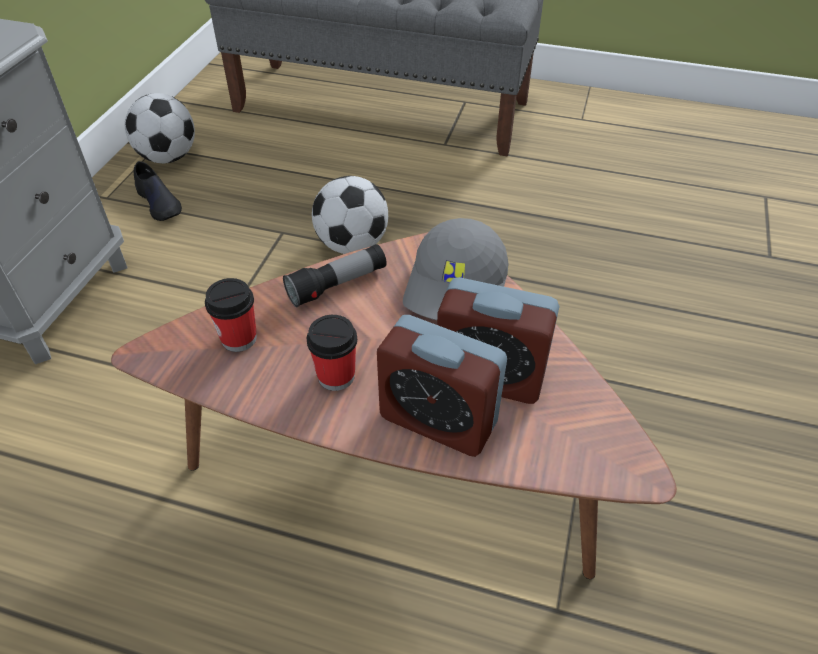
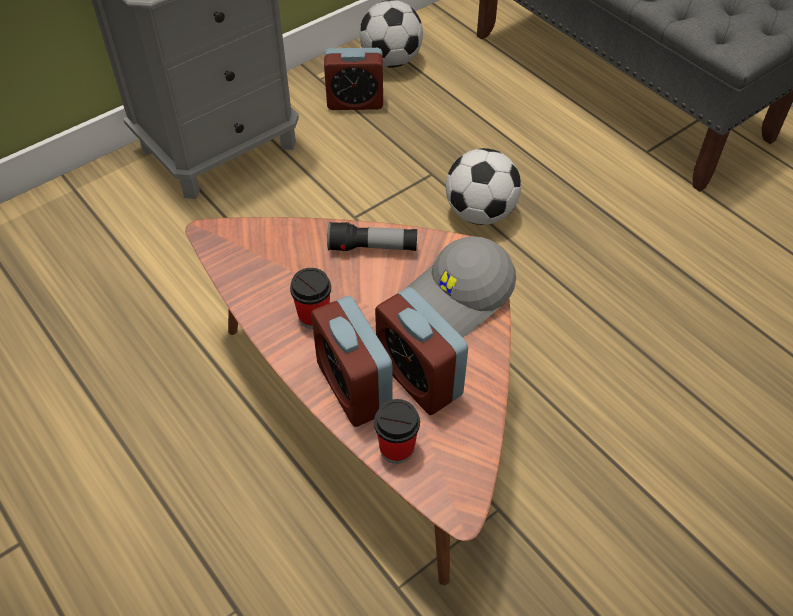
camera: 35 degrees right, 5 degrees up
(159, 203) = (355, 102): black shoe -> alarm clock
(239, 338) = (274, 254): cup -> cup (397, 448)

